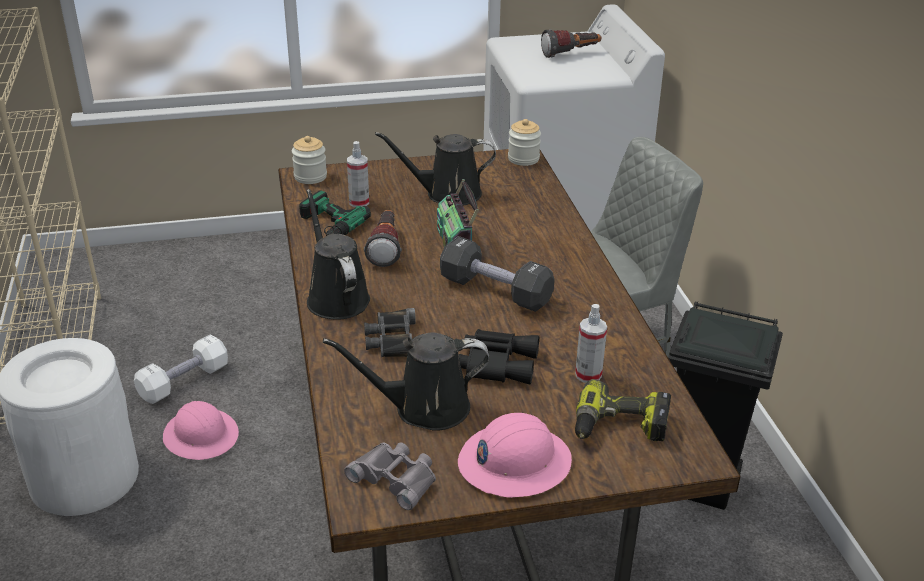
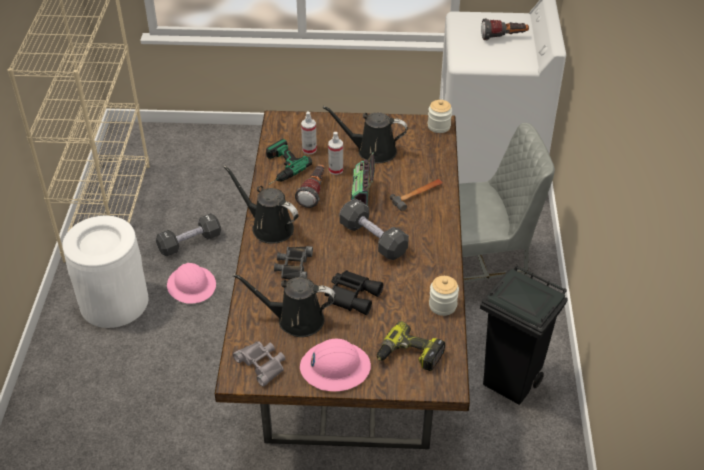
camera: 15 degrees right, 10 degrees up
(184, 382) = (190, 243): white dumbbell -> black dumbbell
(310, 177) = (283, 121): jar -> jar (442, 305)
(336, 297) = (269, 227): black watering can -> black watering can turned 45 degrees counterclockwise
(532, 234) = (417, 195): none -> hammer
(588, 375) = (406, 314): spray bottle -> spray bottle (336, 170)

